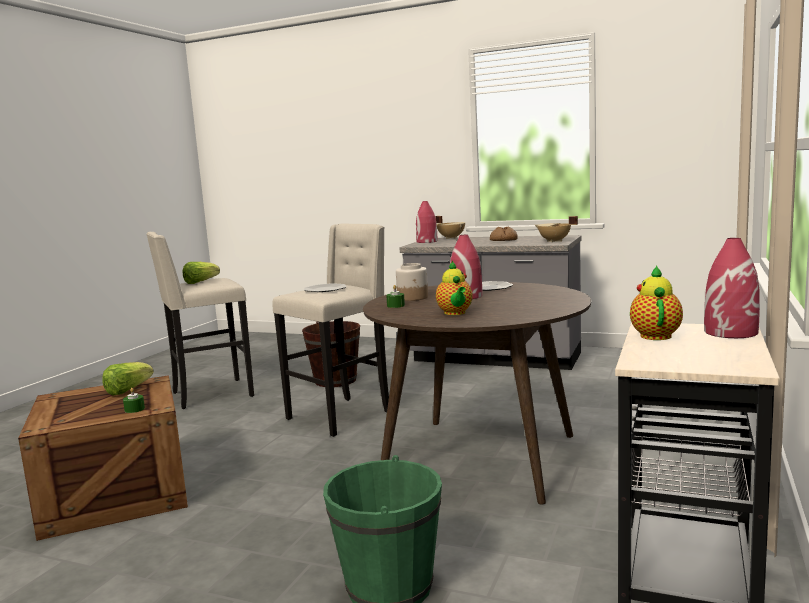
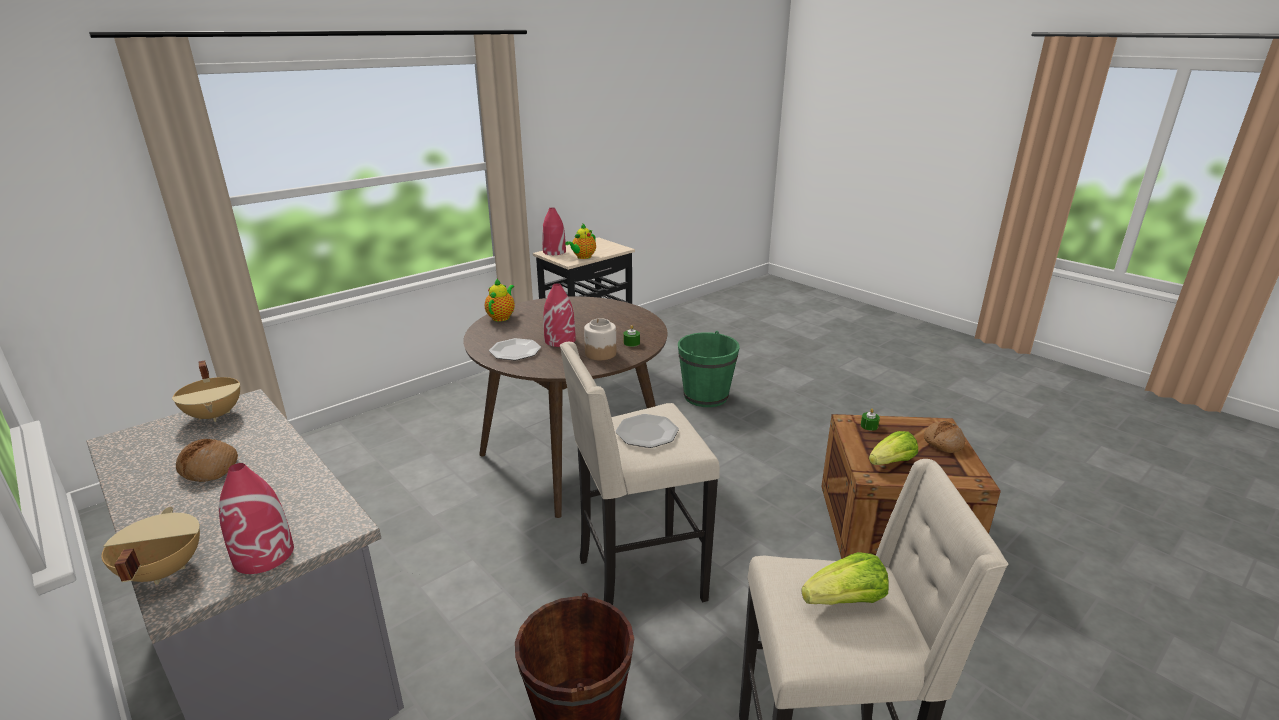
camera: 155 degrees left, 15 degrees up
(59, 413) = (942, 443): none -> bread
(455, 313) = (608, 318): teapot -> teapot (502, 317)

